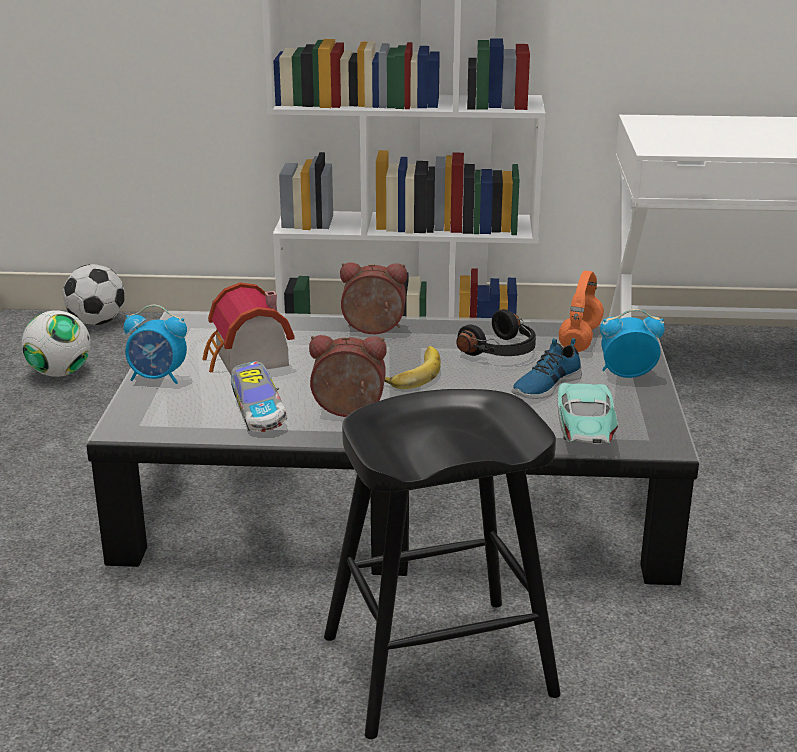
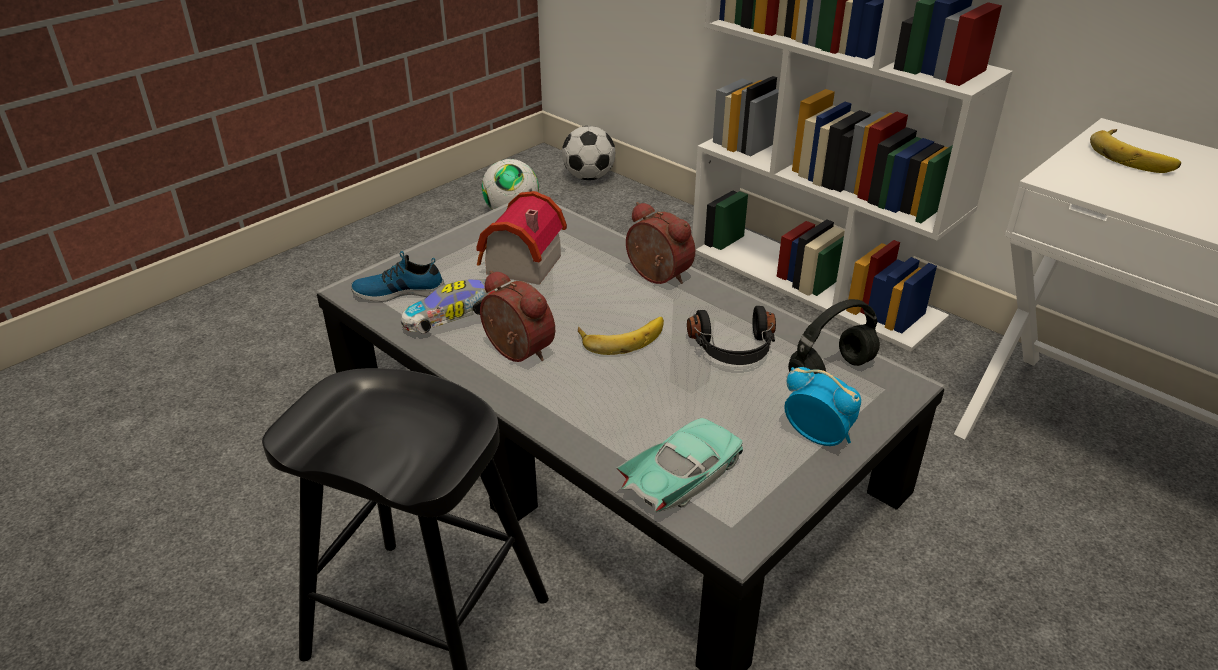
camera: 40 degrees right, 10 degrees up
(158, 378) = (436, 255): alarm clock -> none
(257, 411) = (453, 319): toy car -> toy car turned 45 degrees clockwise
(545, 385) = (717, 409): shoe -> shoe (399, 291)
(579, 338) = (832, 370): orange headphones -> black headphones
(671, 128) = (1134, 156): none -> banana

